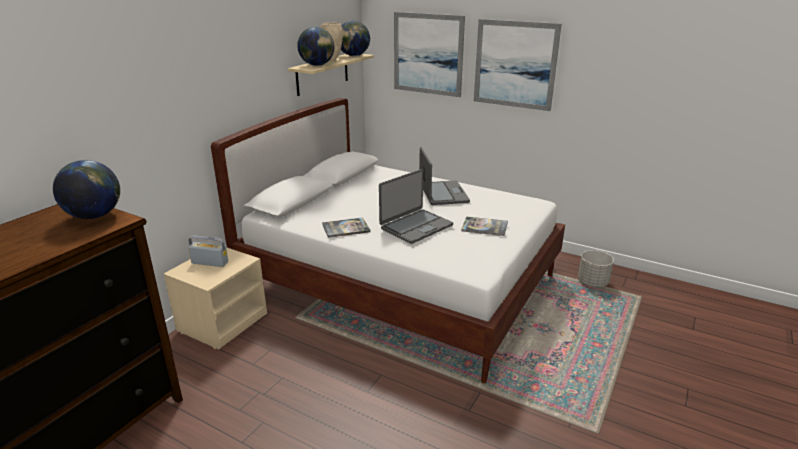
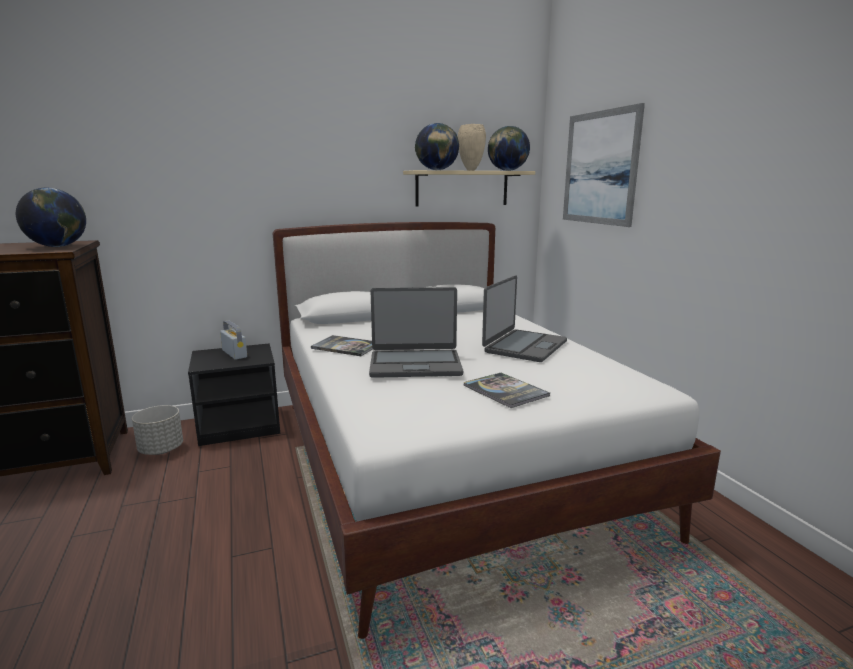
camera: 40 degrees right, 10 degrees down
(222, 322) = (240, 426): beige nightstand -> black nightstand
(515, 64) = (704, 168): picture -> none
(592, 282) = (766, 591): grey planter -> grey planter (161, 449)

